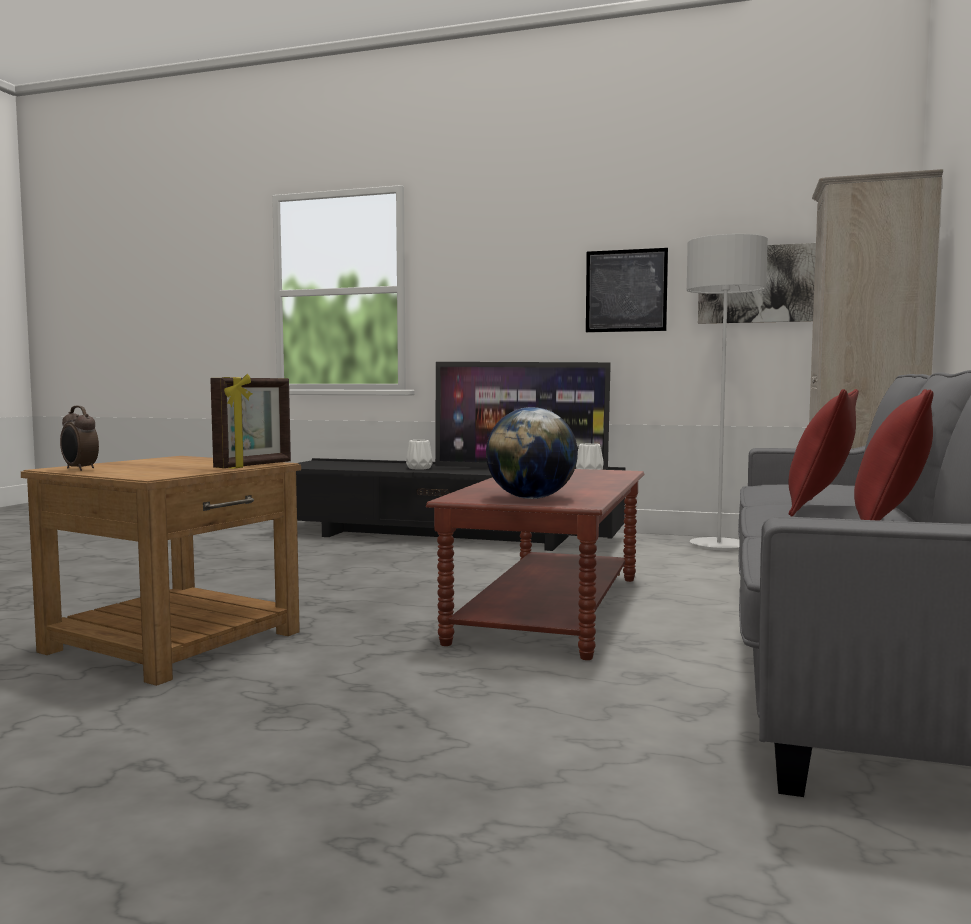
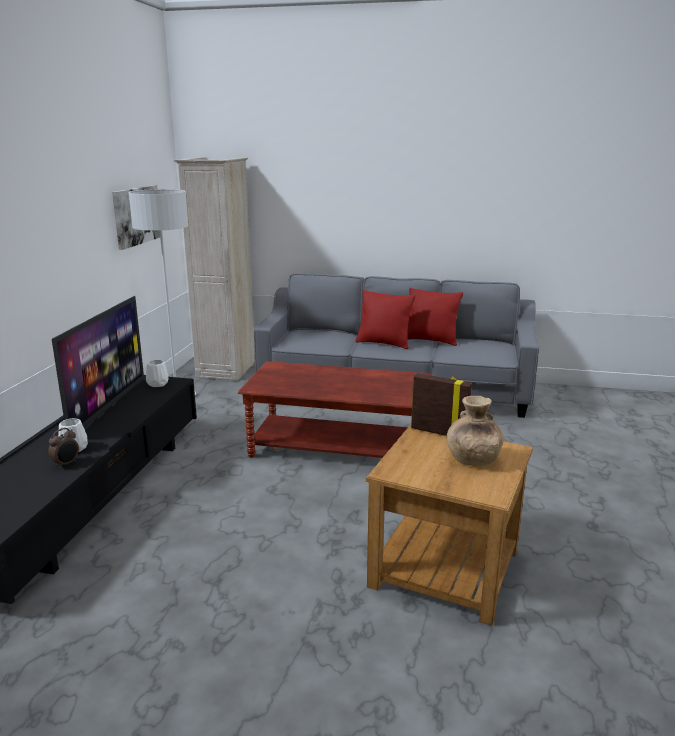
camera: 95 degrees left, 15 degrees up
(79, 469) = (494, 484): alarm clock -> alarm clock (66, 464)
(155, 468) = (472, 459): none -> brown vase
(531, 498) = (404, 384): globe -> none
(626, 291) = (83, 230): picture -> none

